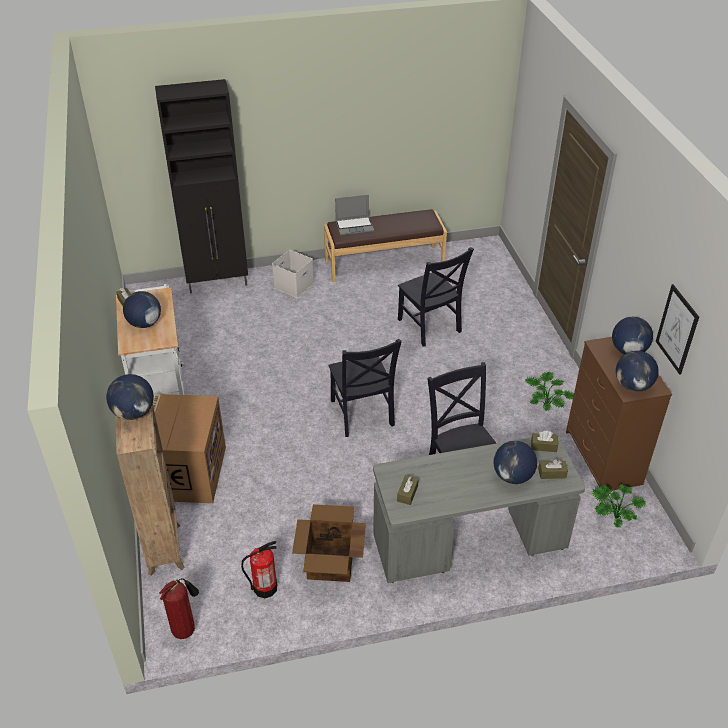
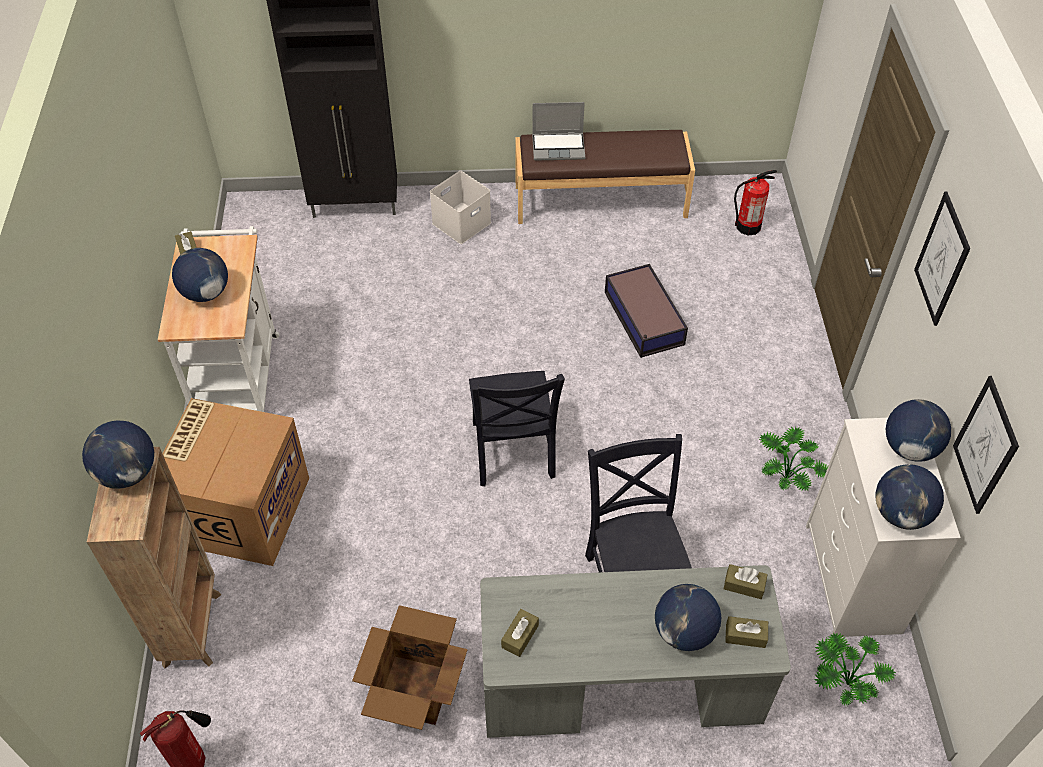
camera: 10 degrees right, 10 degrees up
(265, 587) = (315, 714): fire extinguisher -> fire extinguisher (747, 226)
(430, 327) = (644, 319): black chair -> storage box
(603, 458) = (853, 579): brown dresser -> white dresser
(626, 231) = (942, 259): none -> picture

